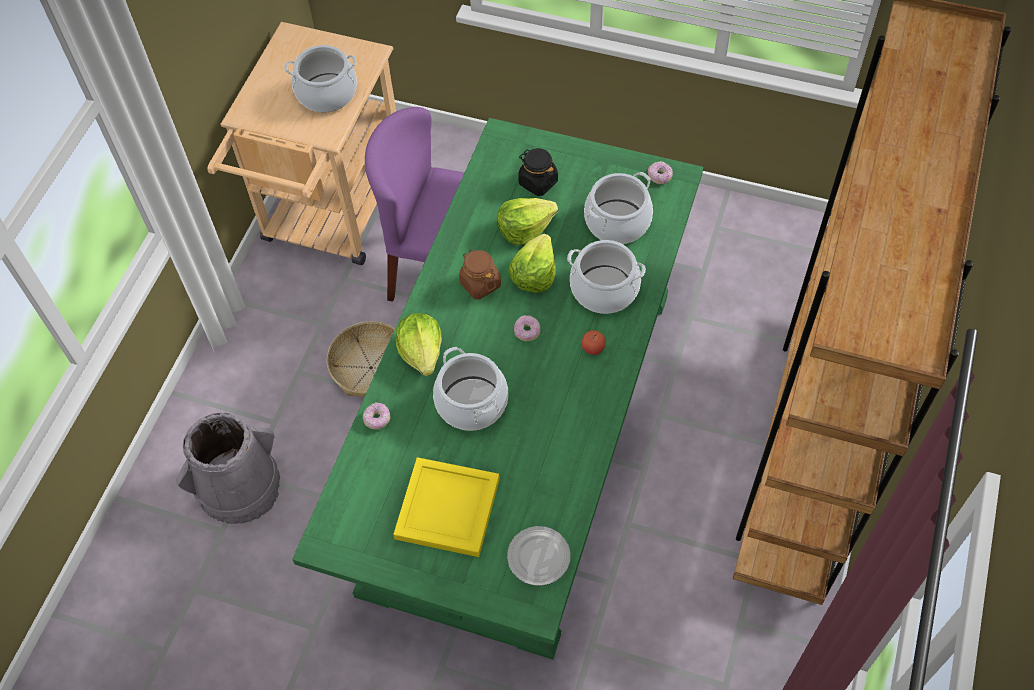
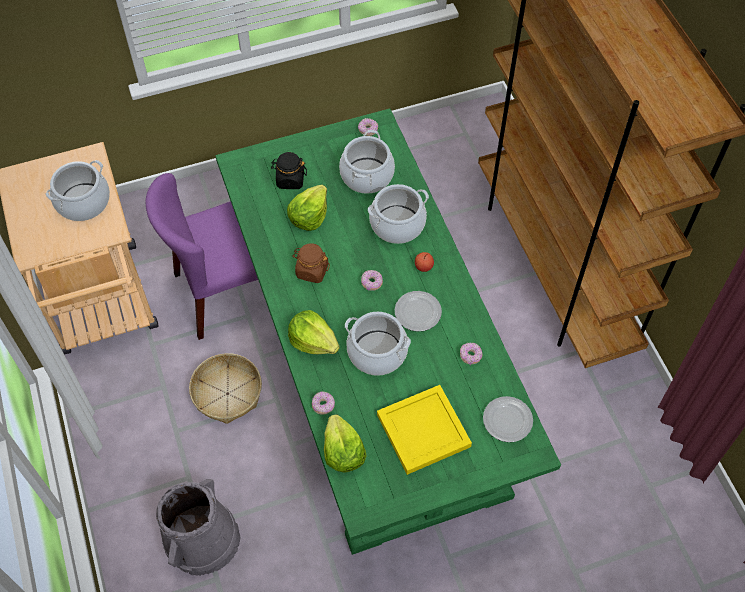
camera: 40 degrees left, 0 degrees up
(534, 274) = (342, 243): lettuce -> lettuce (342, 452)
(545, 390) = (417, 312): none -> plate
(559, 468) = (470, 356): none -> donut

